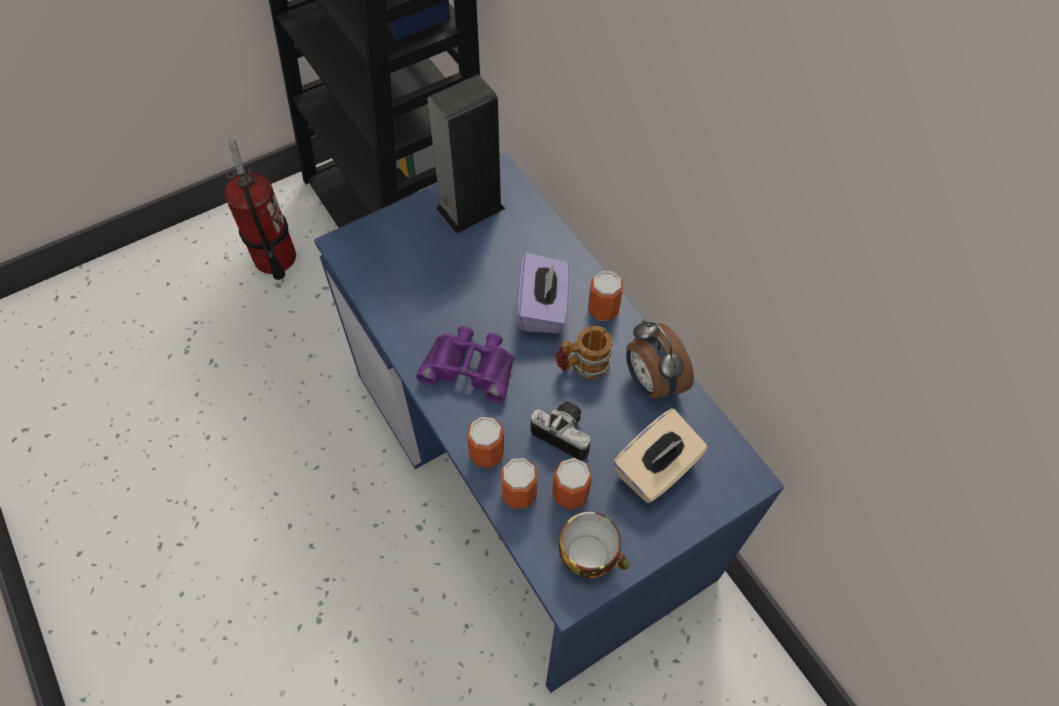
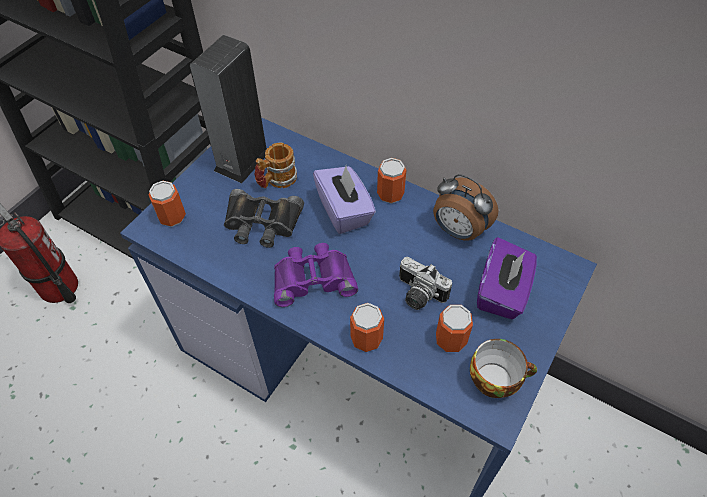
camera: 25 degrees left, 5 degrees down
(452, 286) = (262, 223): none -> black binoculars
(519, 493) = (411, 358): can -> can (172, 217)
(565, 432) = (418, 295): camera -> camera turned 150 degrees counterclockwise
(582, 365) = (400, 240): mug -> mug (277, 181)
(656, 469) = (502, 292): beige tissue box -> purple tissue box

